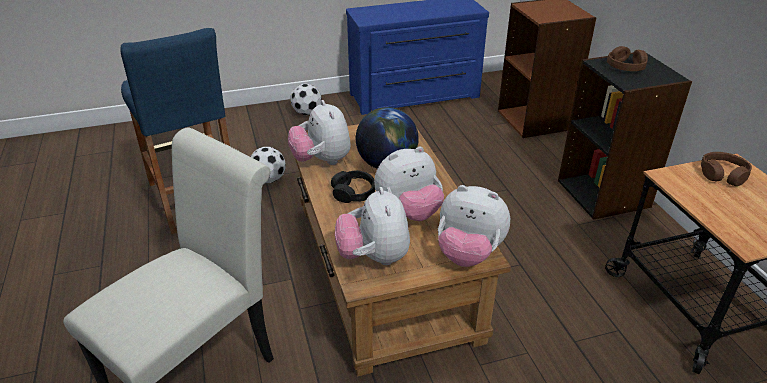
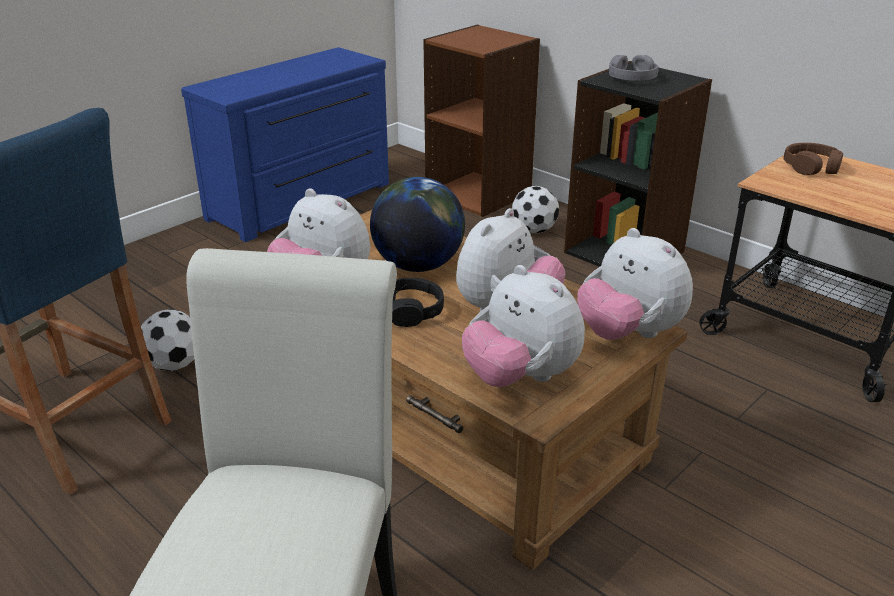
camera: 30 degrees left, 5 degrees down
(306, 113) = (158, 260): football -> football (534, 230)
(468, 254) = (628, 334): plush toy -> plush toy turned 60 degrees clockwise
(625, 66) = (631, 78): brown headphones -> grey headphones

